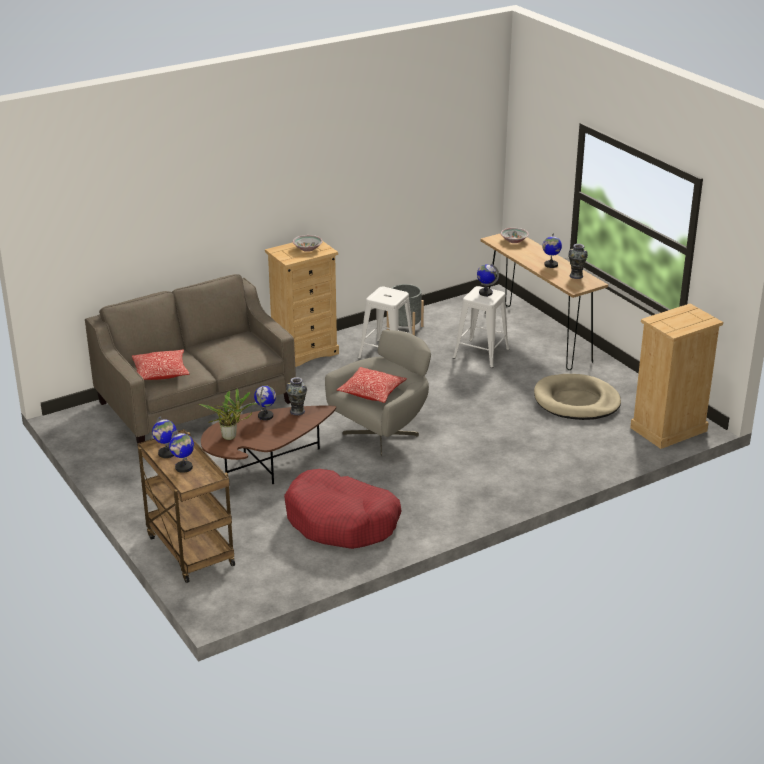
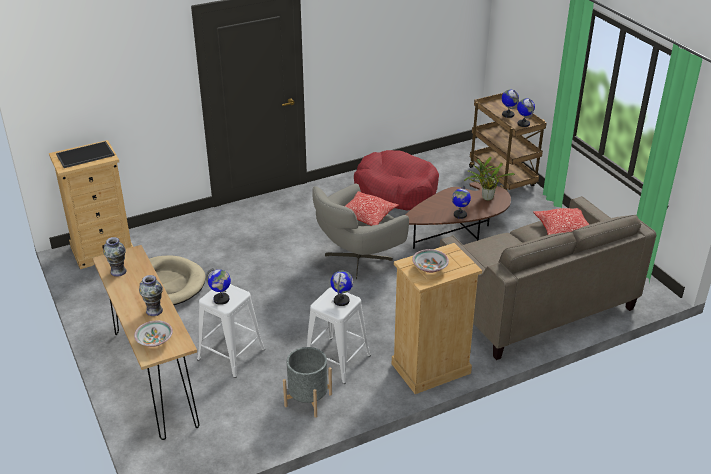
camera: 175 degrees left, 5 degrees up
(297, 411) = (433, 217): vase -> vase (154, 310)
(551, 265) = (135, 291): globe -> globe (341, 301)
(681, 320) = (85, 155): none -> tray

